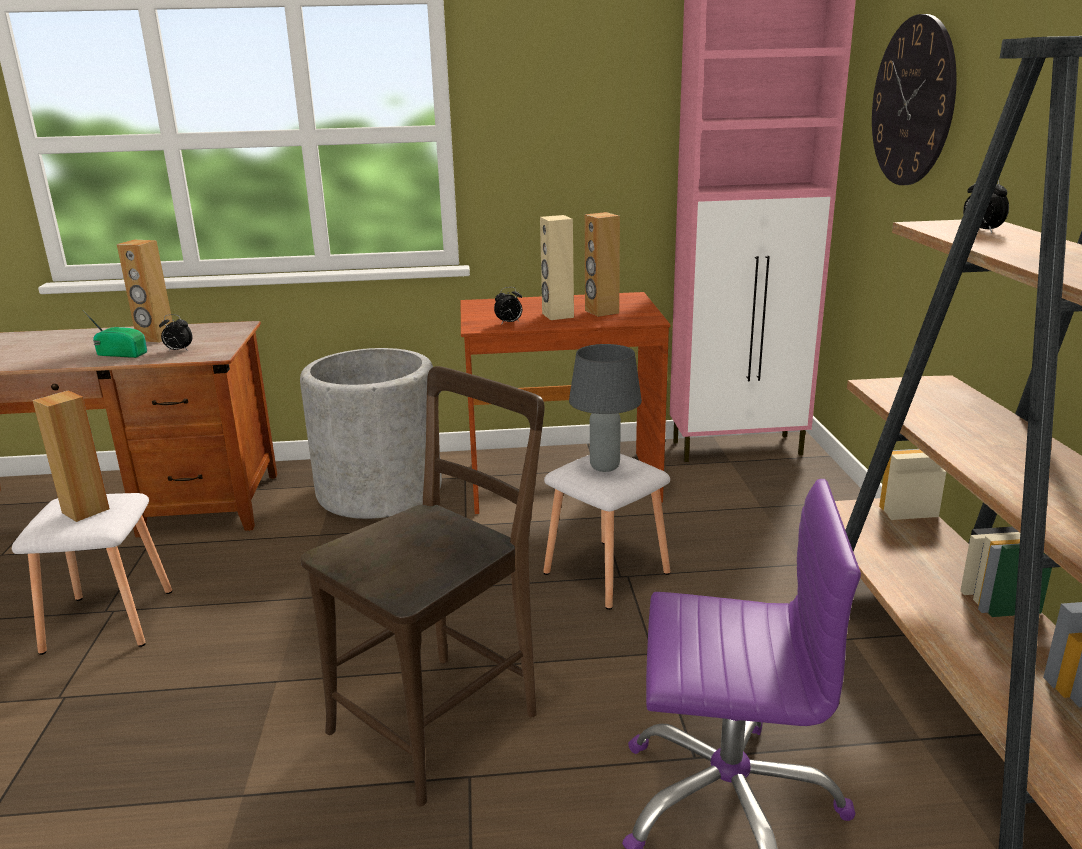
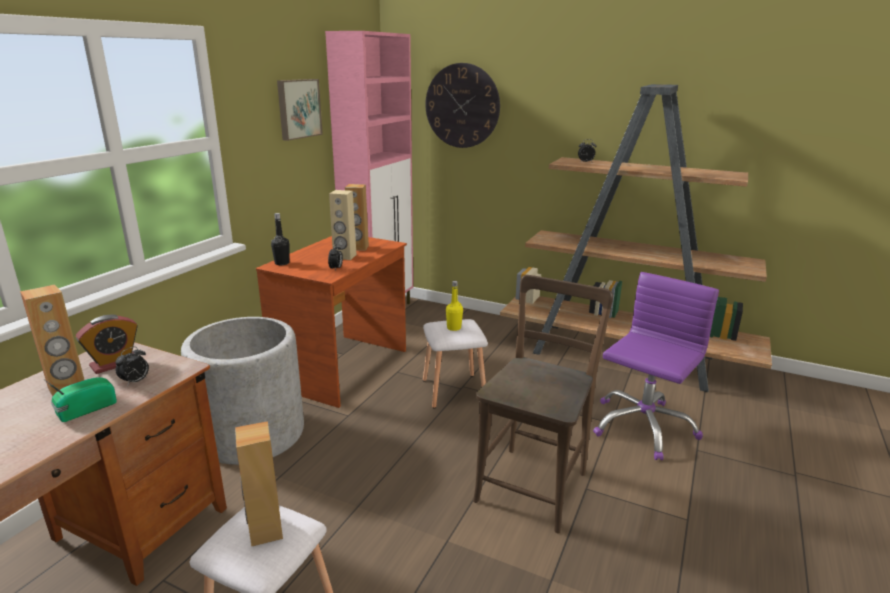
camera: 60 degrees left, 0 degrees up
(207, 335) = (114, 363): none -> alarm clock
(442, 717) = (534, 483): brown chair -> brown chair turned 45 degrees clockwise
(490, 303) = (282, 263): none -> black bottle
(605, 466) = (454, 328): grey table lamp -> yellow bottle
(609, 97) = (298, 108): none -> picture

